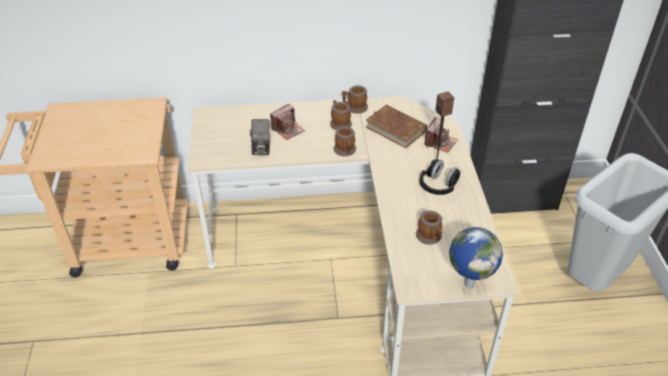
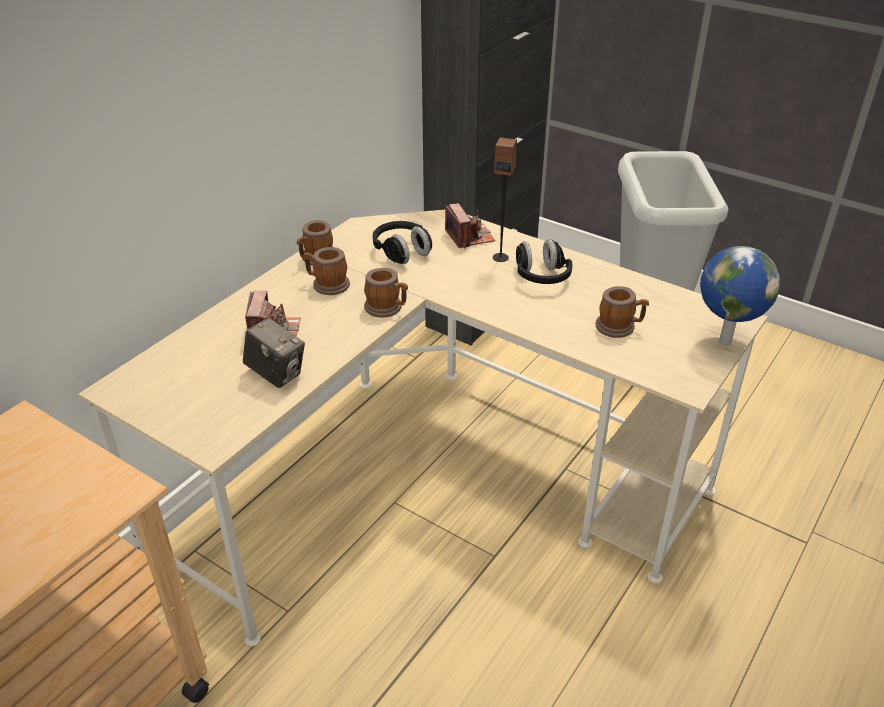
camera: 50 degrees left, 5 degrees down
(395, 129) = (402, 252): brown book -> black headphones

